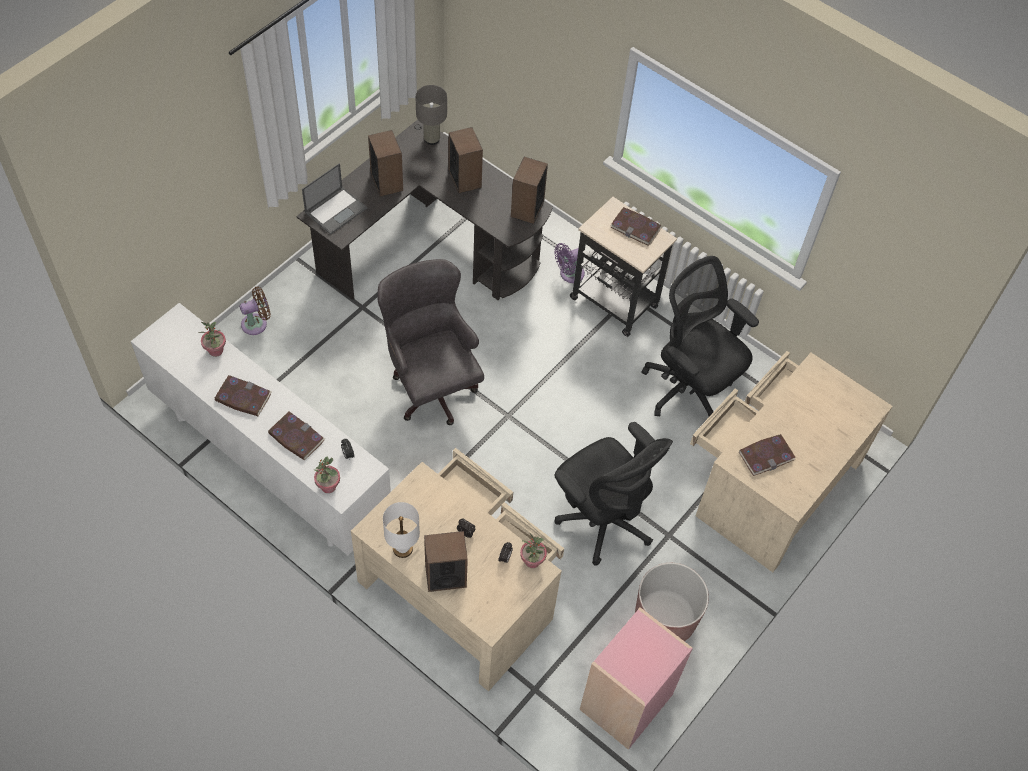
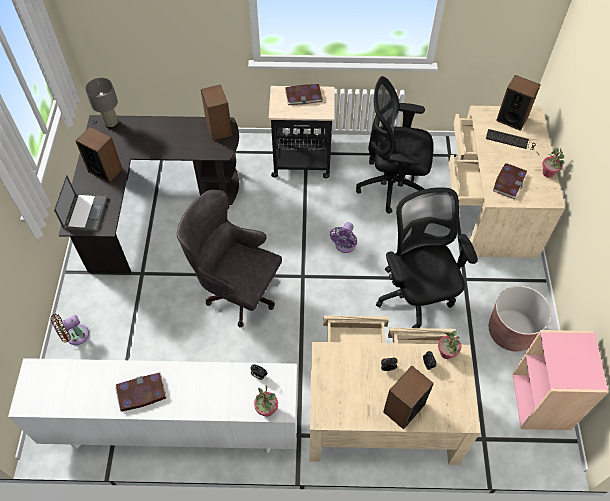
camera: 35 degrees left, 0 degrees up
(216, 350) = (87, 373): potted plant -> potted plant (548, 173)
(257, 323) = (75, 336): brown fan -> brown fan turned 150 degrees counterclockwise
(296, 437) = (209, 392): book -> none
(403, 548) = (357, 412): white table lamp -> none
(465, 179) = (159, 135): speaker -> speaker (512, 119)
(569, 274) = (258, 163): purple fan -> purple fan (344, 246)
(600, 517) = (417, 298): black office chair -> black office chair turned 120 degrees counterclockwise
(816, 418) = (512, 141): none -> keyboard

